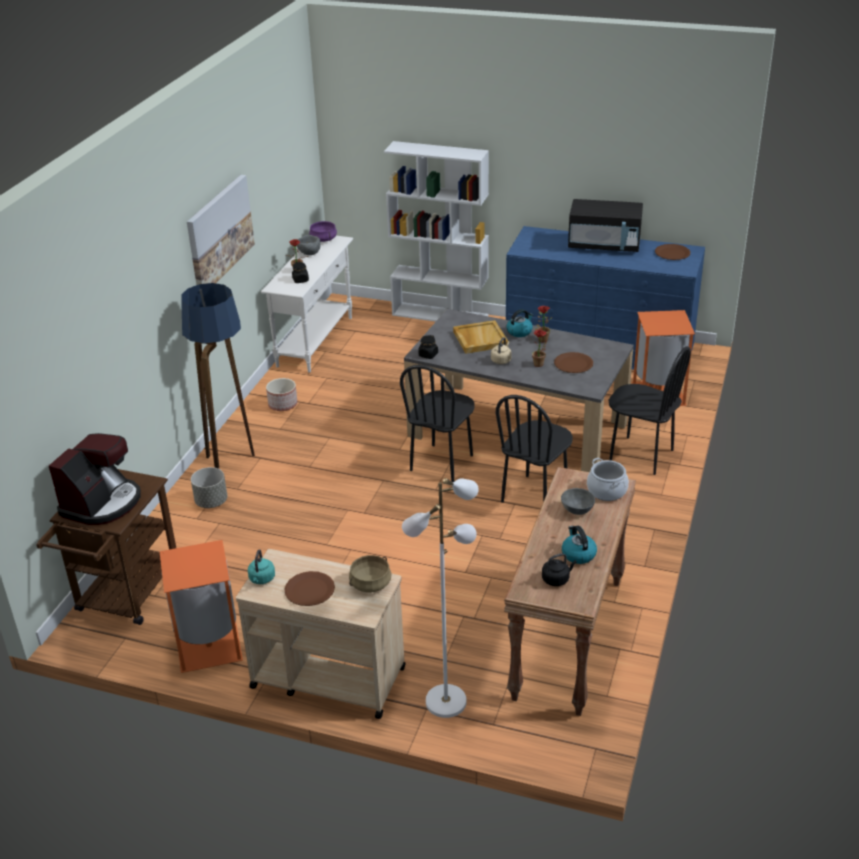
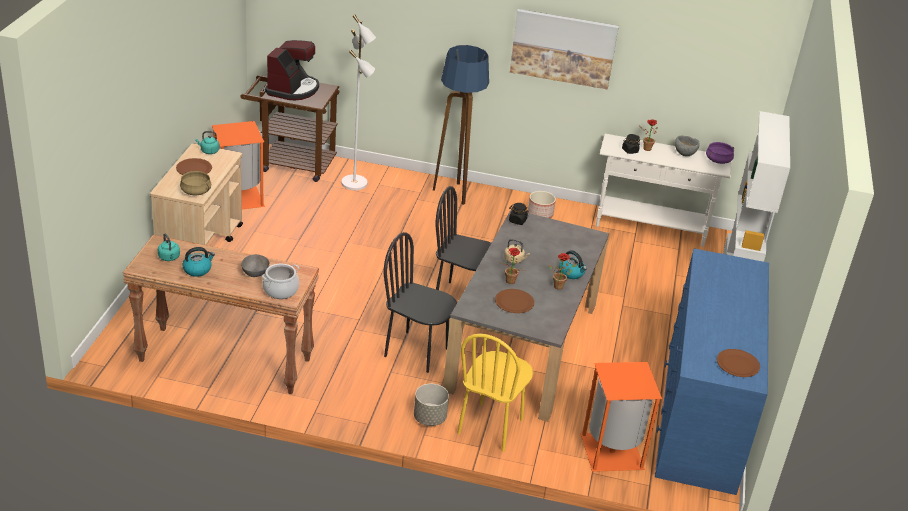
camera: 80 degrees right, 0 degrees up
(102, 503) = (293, 89): coffee machine -> coffee machine turned 90 degrees counterclockwise
(211, 502) = (399, 189): grey planter -> grey planter (429, 418)
(446, 701) = (167, 297): white floor lamp -> white floor lamp (355, 183)
(480, 339) = (552, 249): beige tray -> none
(557, 579) = (169, 258): black kettle -> turquoise kettle
(604, 245) = (739, 315): black microwave -> none
(641, 455) = (491, 427): black chair -> yellow chair

